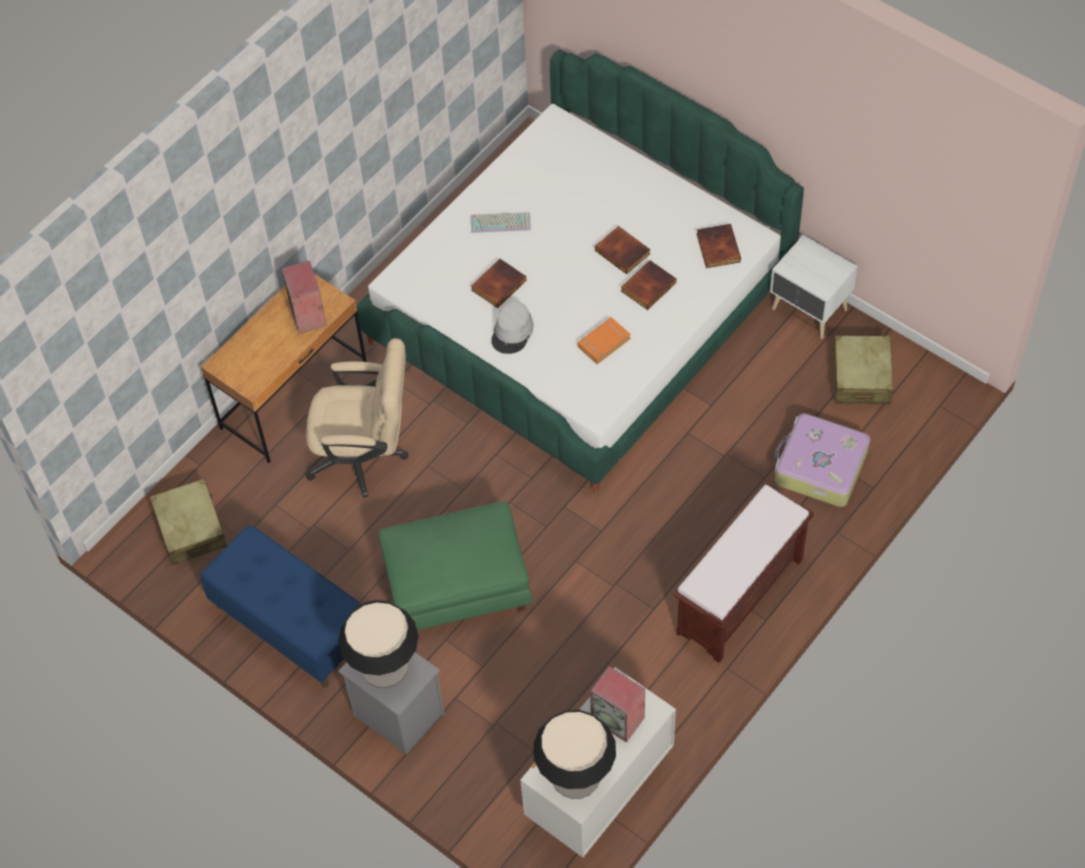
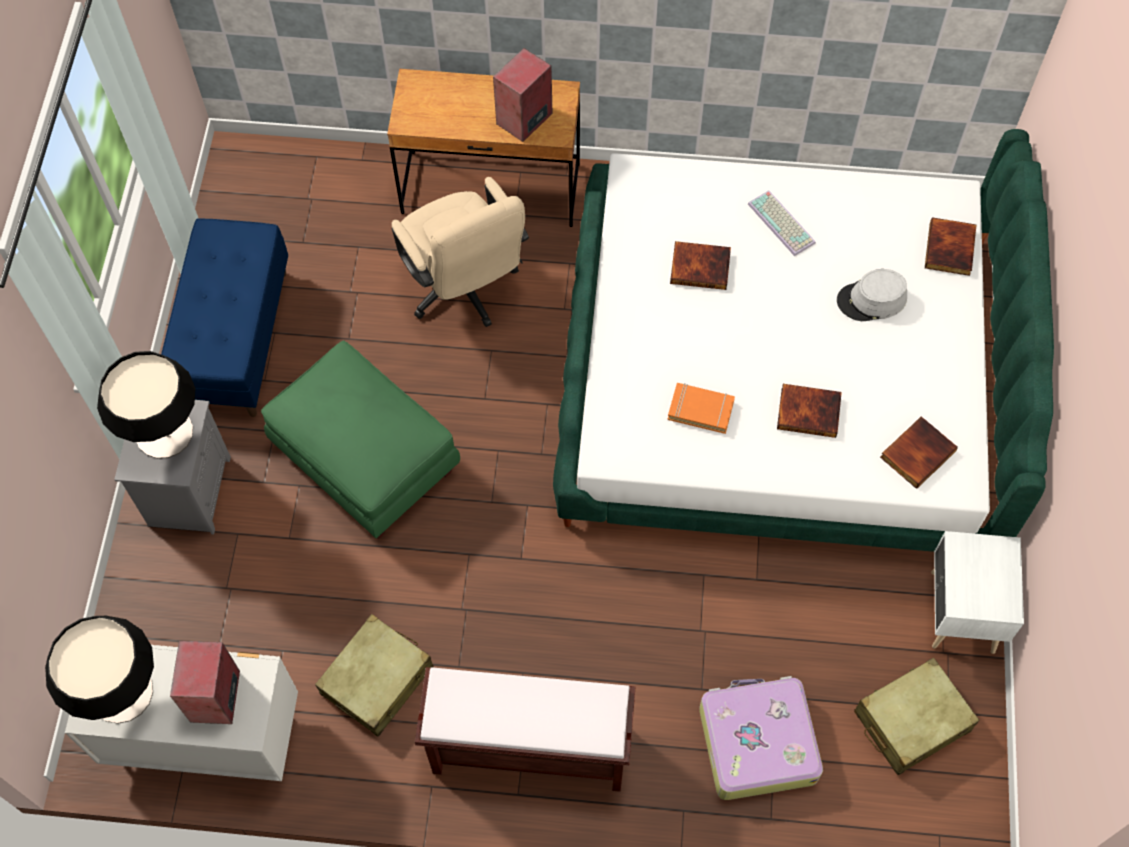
camera: 55 degrees right, 5 degrees up
(191, 528) = (288, 194): beige suitcase -> beige suitcase (377, 680)
(512, 332) = (649, 315): grey hat -> grey hat (871, 300)
(623, 251) = (836, 361): book -> book (951, 249)

